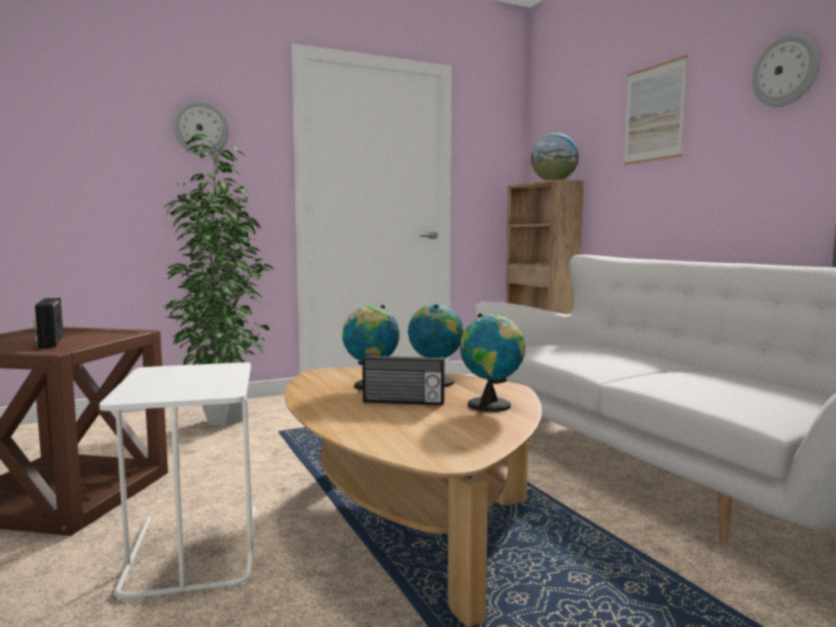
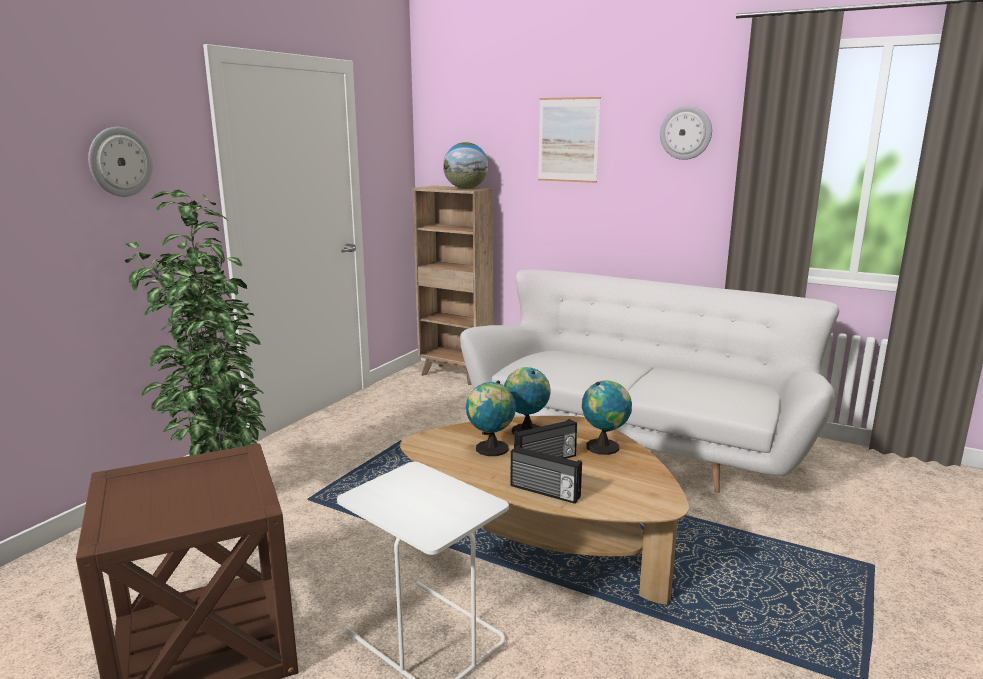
camera: 35 degrees left, 10 degrees up
(49, 342) = (197, 496): radio -> radio (544, 492)

